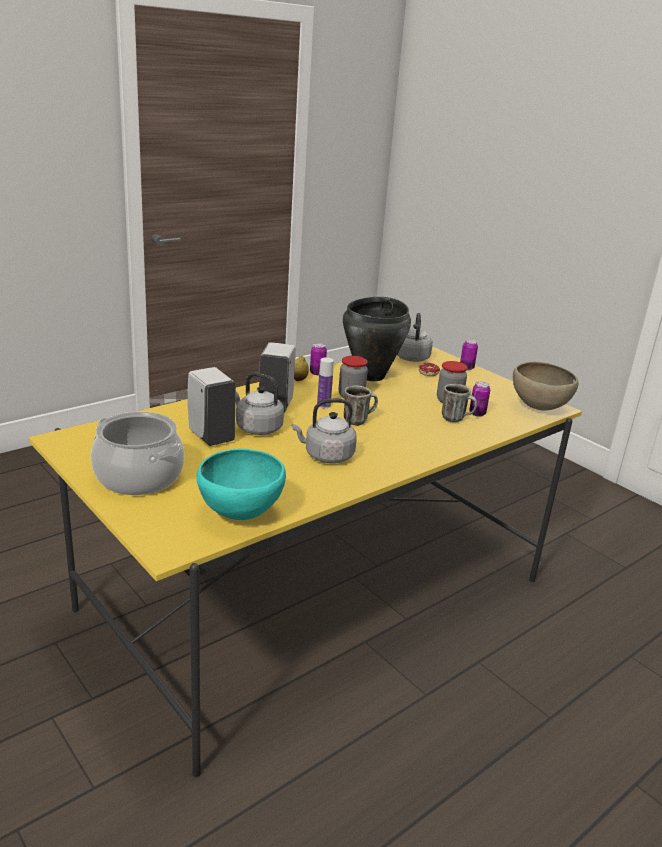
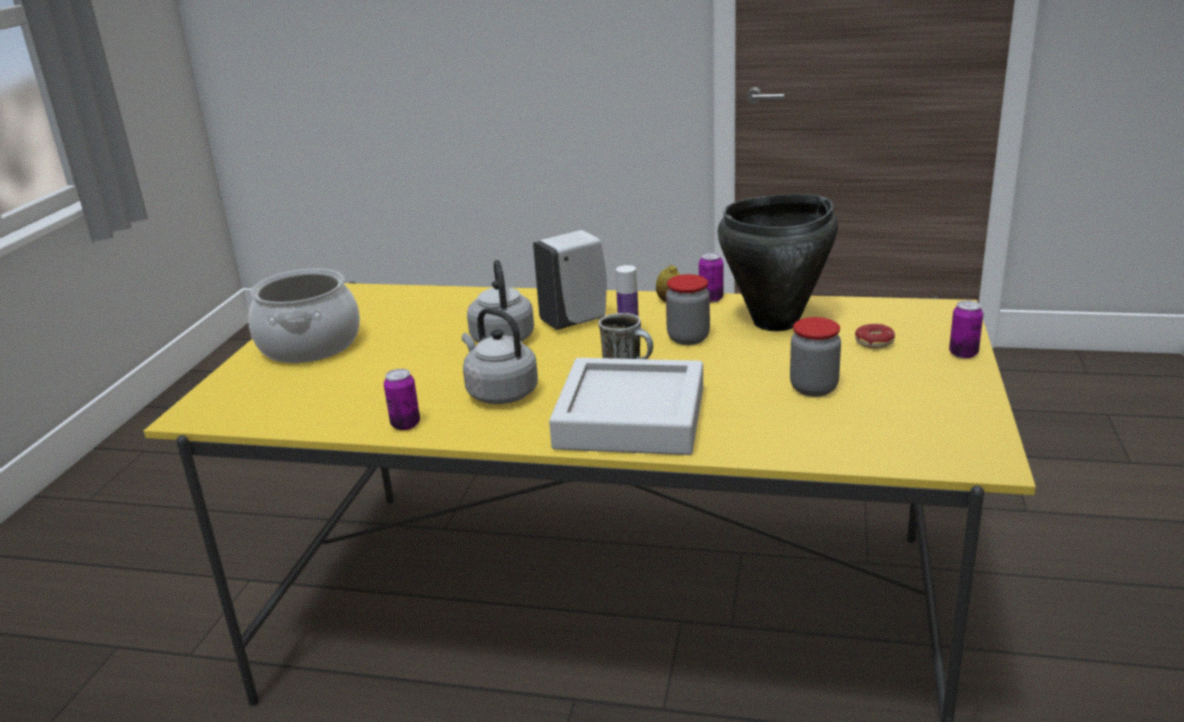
camera: 55 degrees right, 0 degrees up
(210, 436) = (443, 330): white soap dispenser -> none
(241, 514) = (301, 412): turquoise bowl -> none
(412, 357) = (901, 315): grey kettle -> none
(412, 442) = (630, 418): none -> grey tray
(457, 419) = (766, 414): mug -> none
(477, 413) = (817, 419): can -> can (405, 424)
(538, 408) = (948, 451): brown bowl -> none

